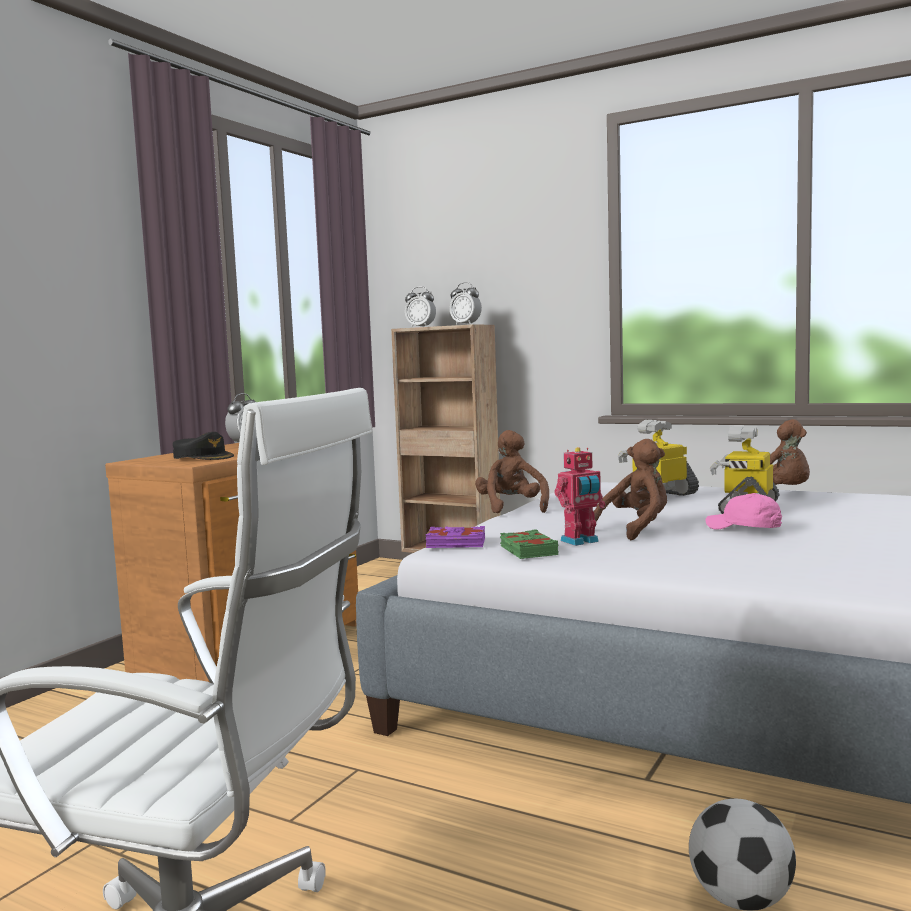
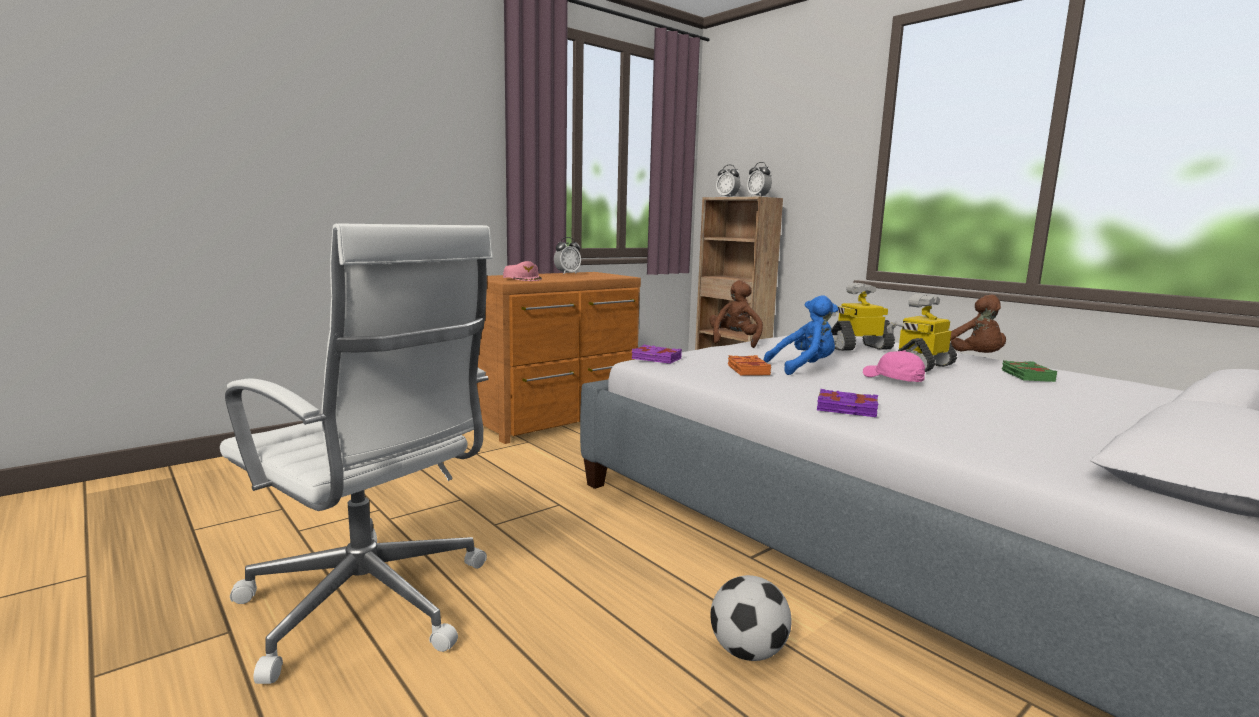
camera: 20 degrees right, 5 degrees up
(203, 457) = (522, 278): black cap -> pink cap
(527, 551) = (698, 370): green book -> green book (1026, 376)
(581, 541) = (747, 370): toy robot -> orange book
(635, 529) = (804, 368): brown plush toy -> blue plush toy
(751, 571) = (846, 409): none -> purple book

